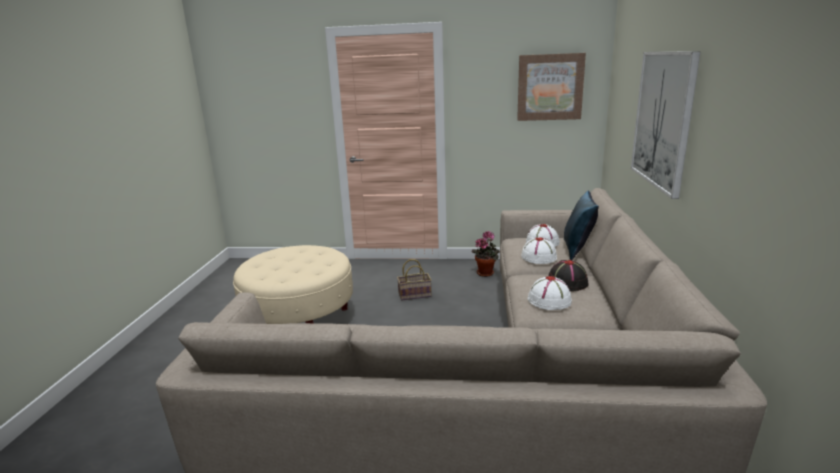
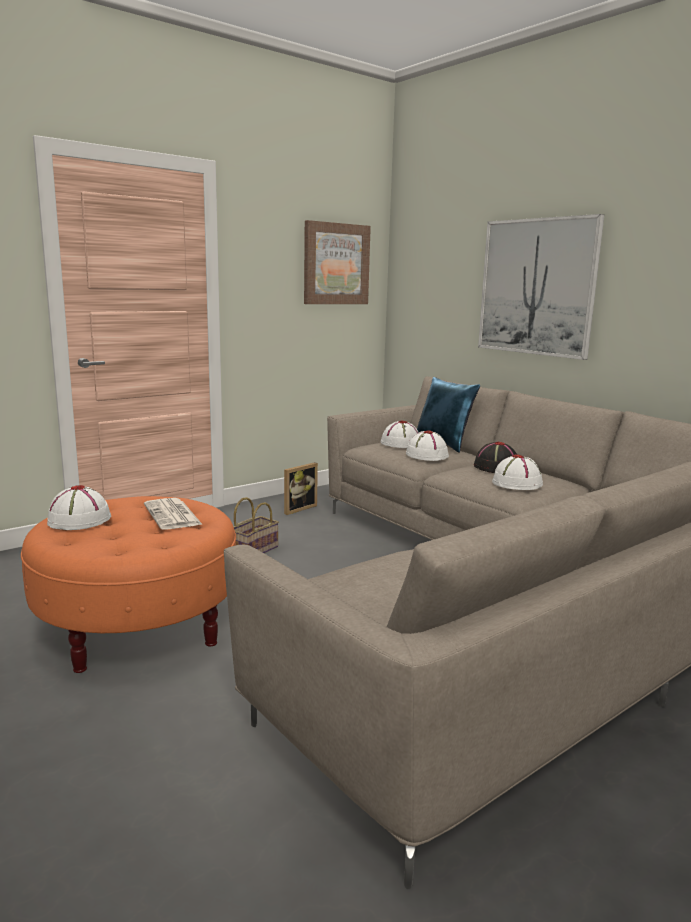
camera: 45 degrees left, 5 degrees down
(276, 255) = (79, 520): none -> white hat
(300, 320) = (138, 626): beige ottoman -> orange ottoman
(314, 263) = (173, 515): none -> newspaper
(486, 273) = (297, 508): potted plant -> picture frame

